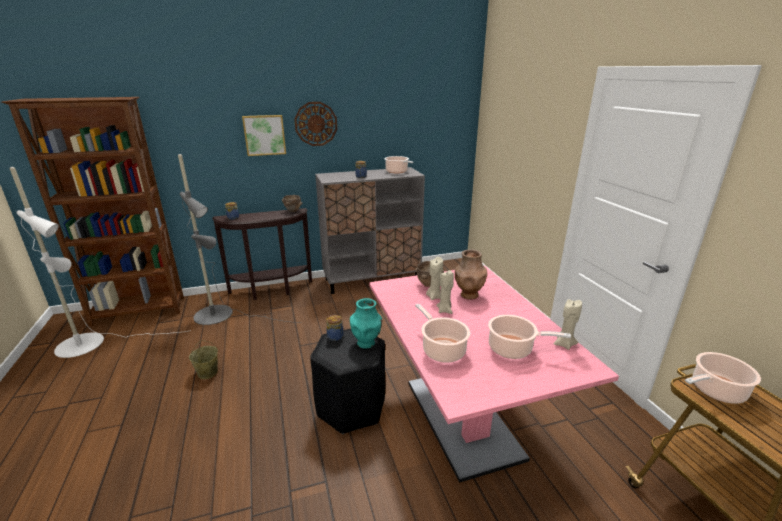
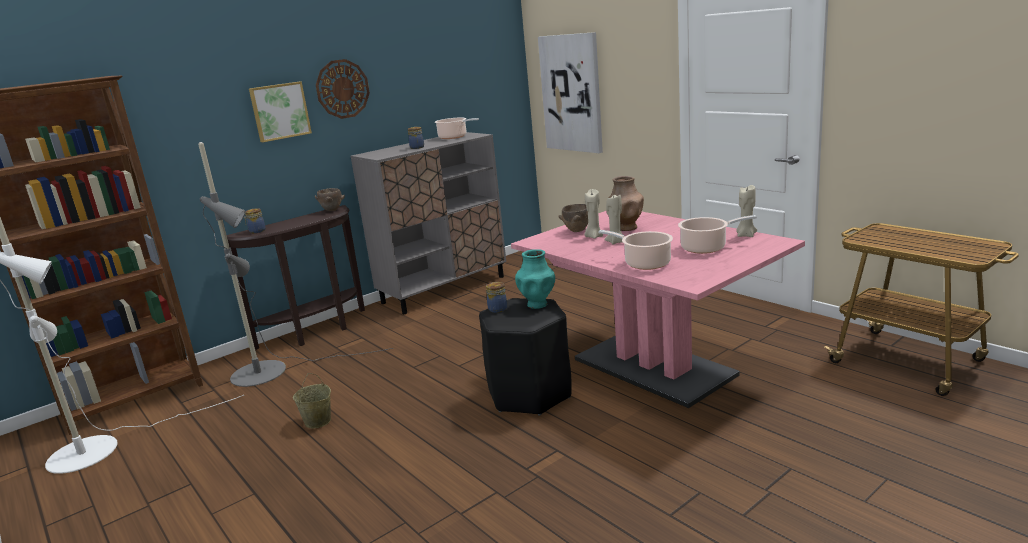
camera: 20 degrees left, 5 degrees down
(501, 151) = (571, 93): none -> picture
(715, 391) = (877, 236): cooking pot -> none

